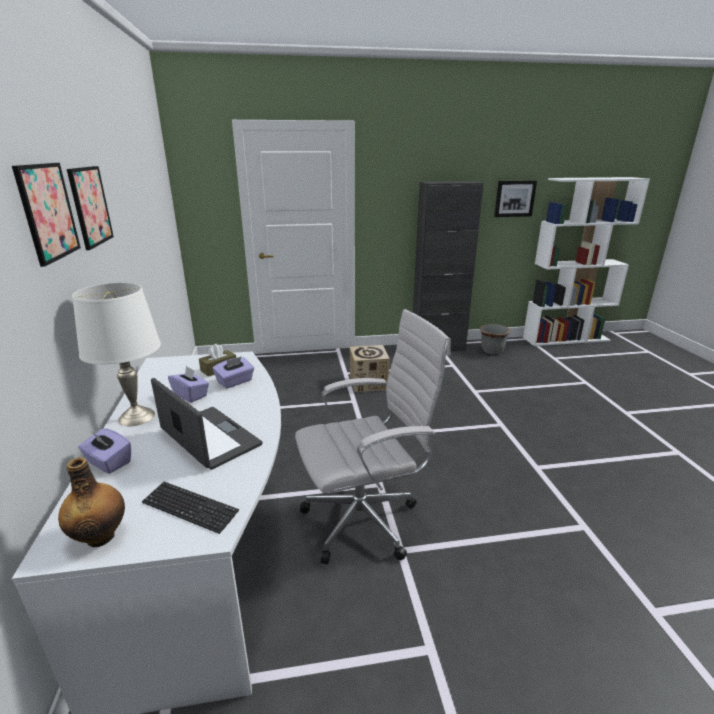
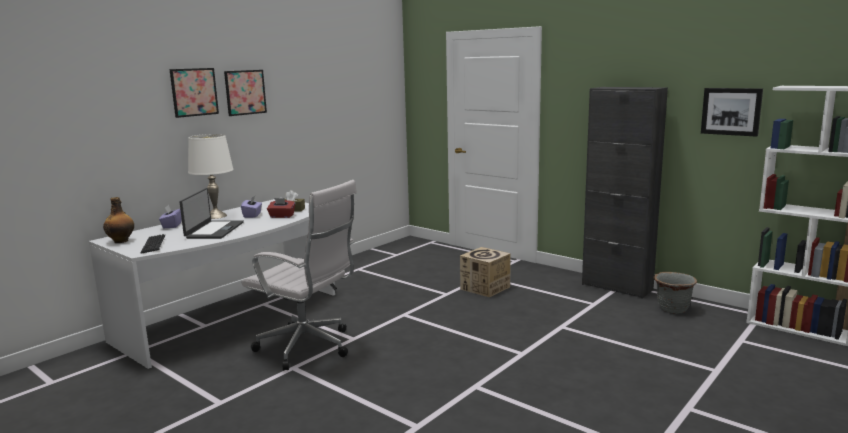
camera: 50 degrees right, 10 degrees down
(235, 382) = (281, 216): purple tissue box -> red tissue box

